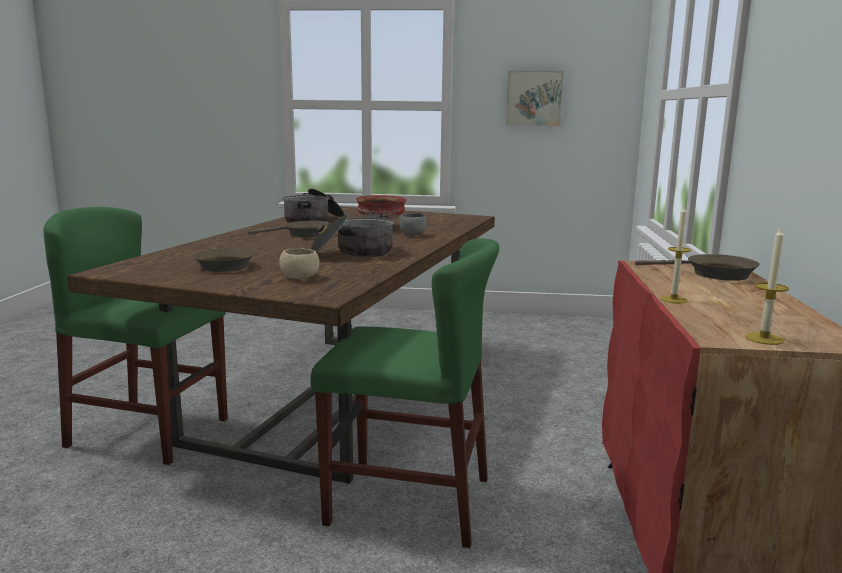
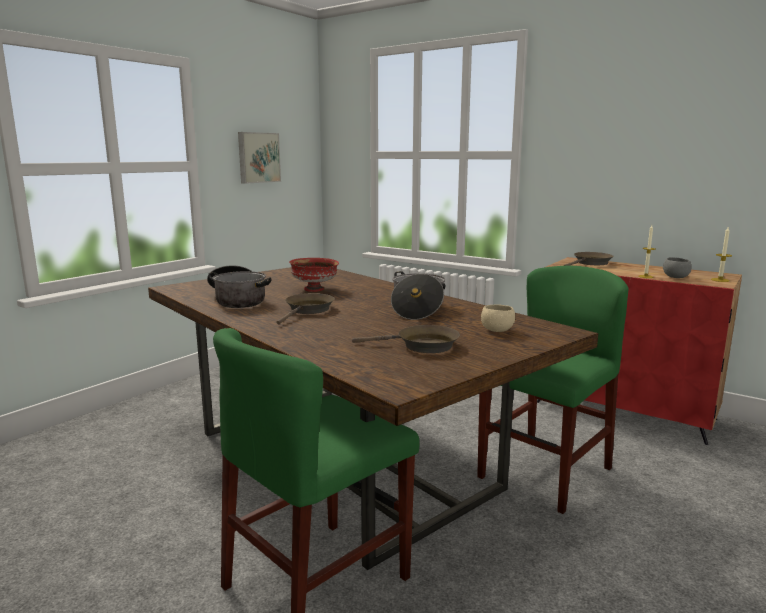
camera: 60 degrees left, 0 degrees up
(413, 234) = (362, 287): grey bowl -> grey bowl (675, 277)

